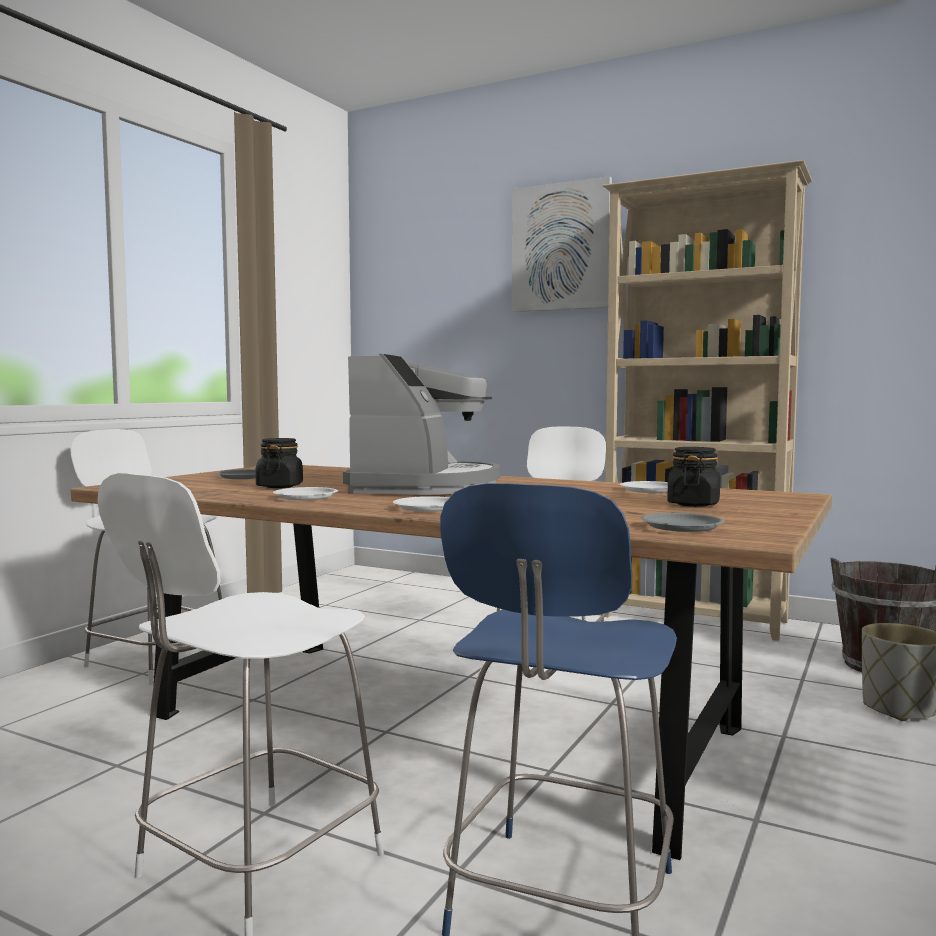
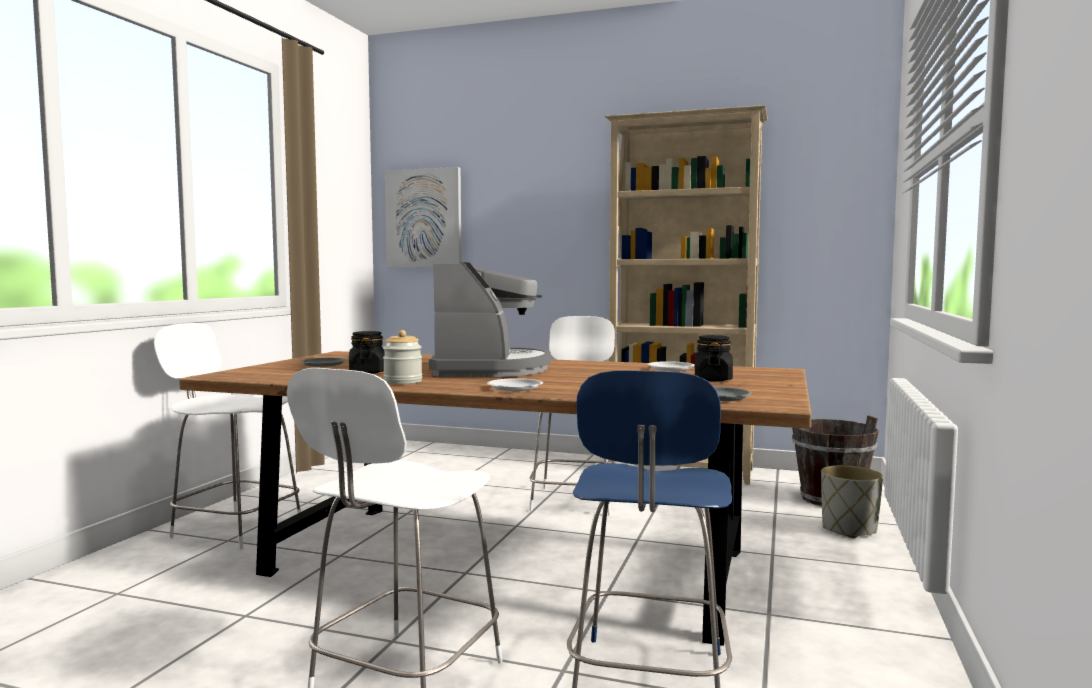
camera: 10 degrees left, 0 degrees up
(305, 497) = (403, 381): white plate -> jar
(561, 247) = (564, 163): picture -> picture (424, 218)

